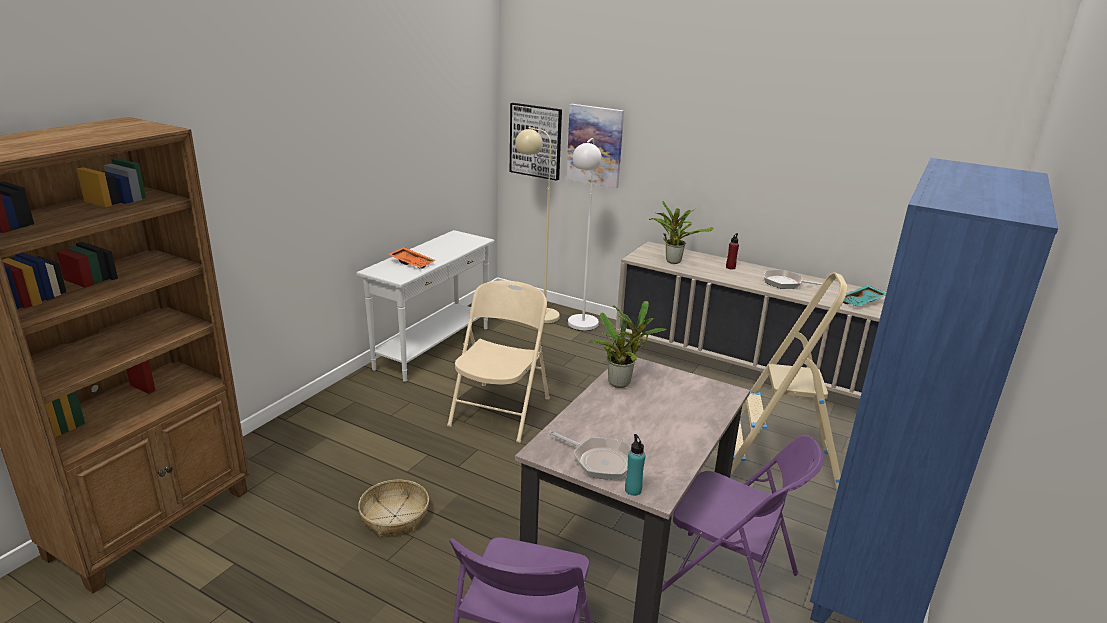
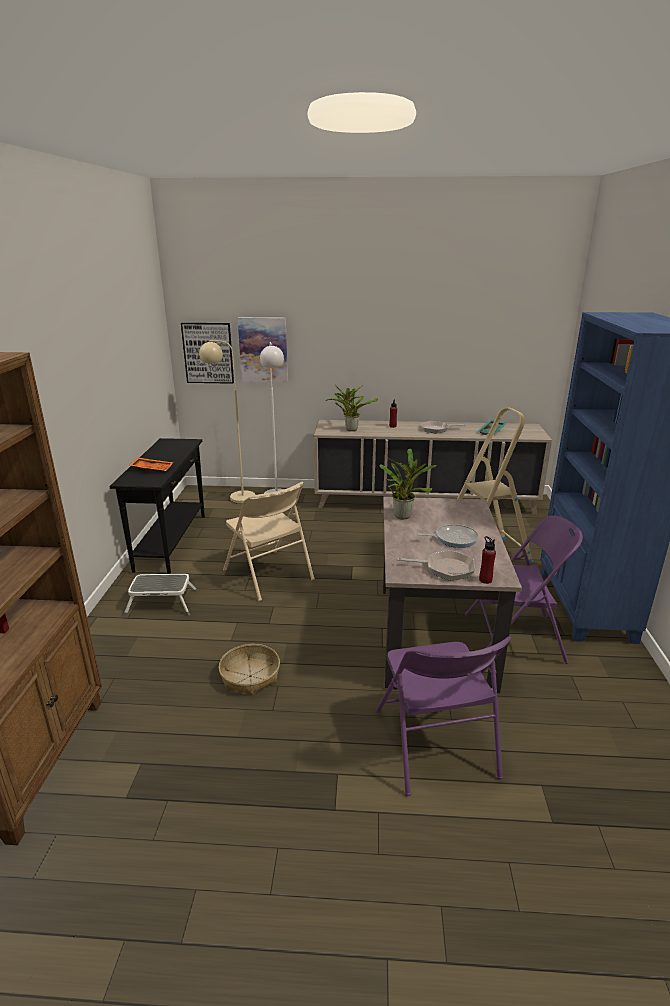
camera: 25 degrees left, 0 degrees up
(374, 410) = (162, 603): none -> grey step ladder
(432, 347) = (170, 542): white console table -> black console table
(500, 412) = (268, 575): beige chair -> beige chair turned 150 degrees clockwise
(633, 490) = (485, 580): turquoise bottle -> red bottle
(650, 428) = (453, 539): none -> frying pan

